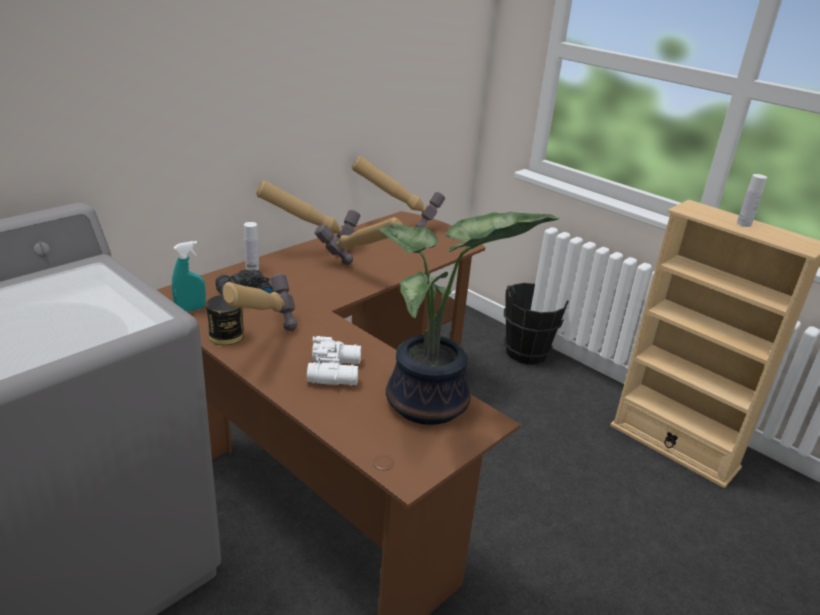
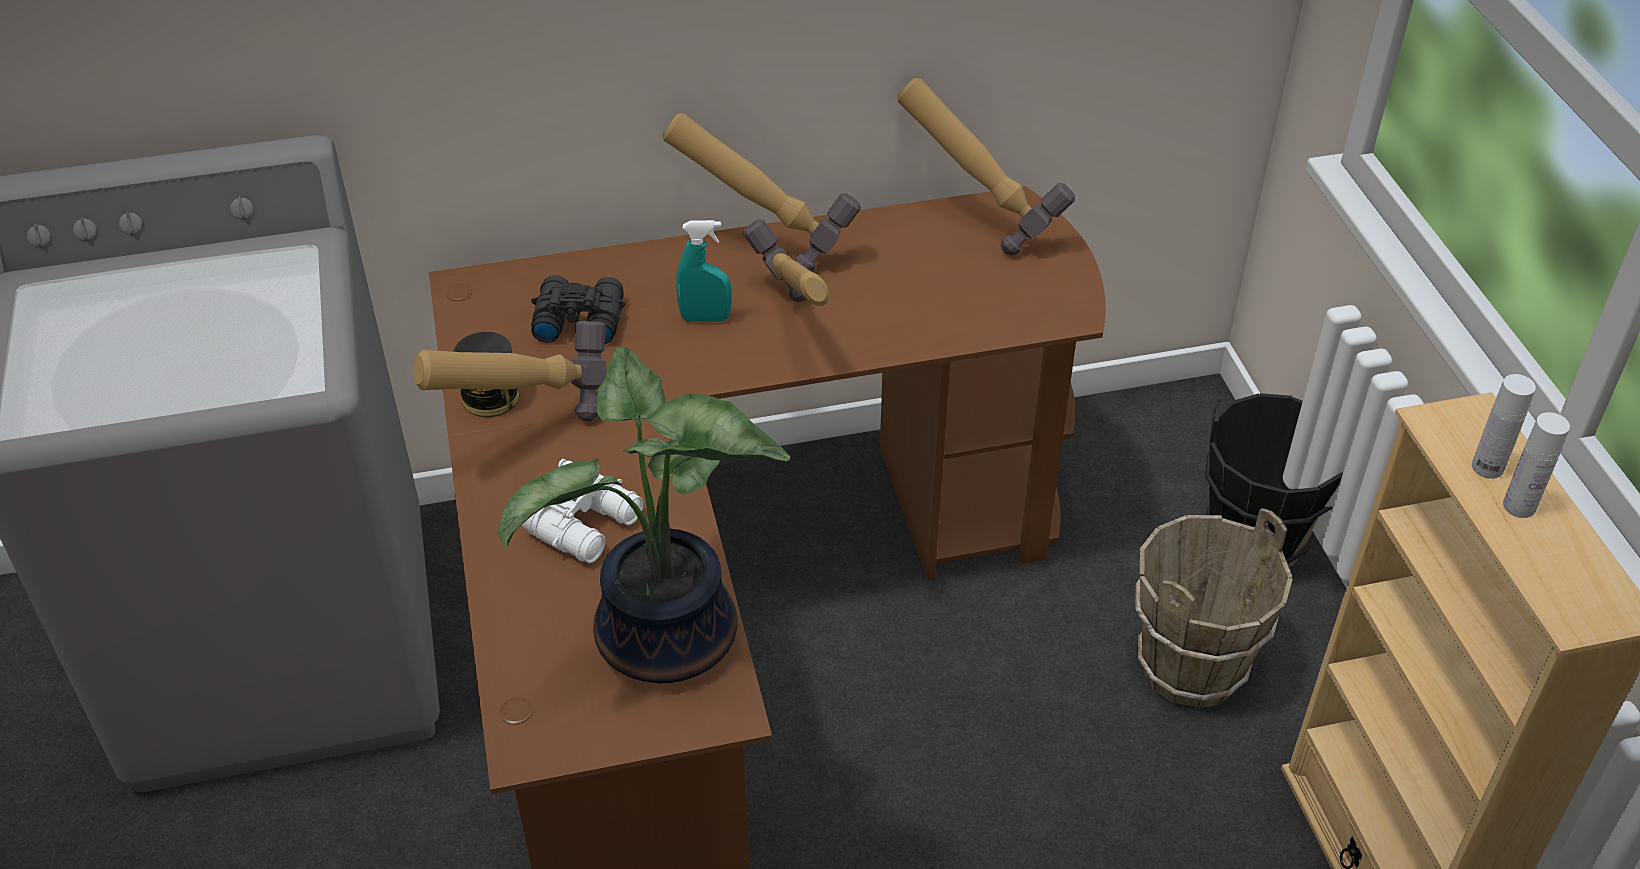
camera: 35 degrees right, 15 degrees up
(190, 309) = (481, 326): turquoise spray bottle -> turquoise spray bottle (705, 318)
(252, 268) = (636, 263): white bottle -> white bottle (1487, 467)
(545, 403) = (1189, 668): none -> brown bucket

